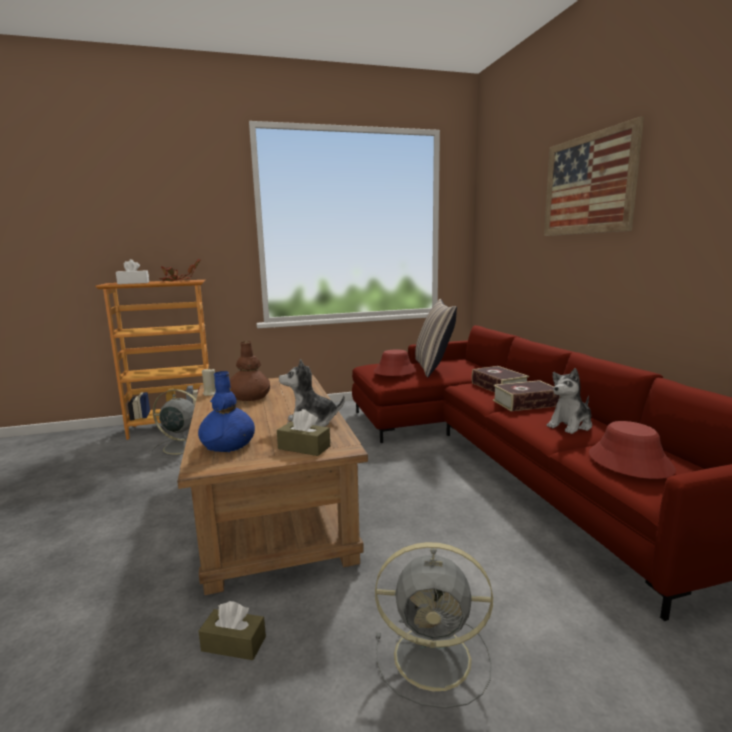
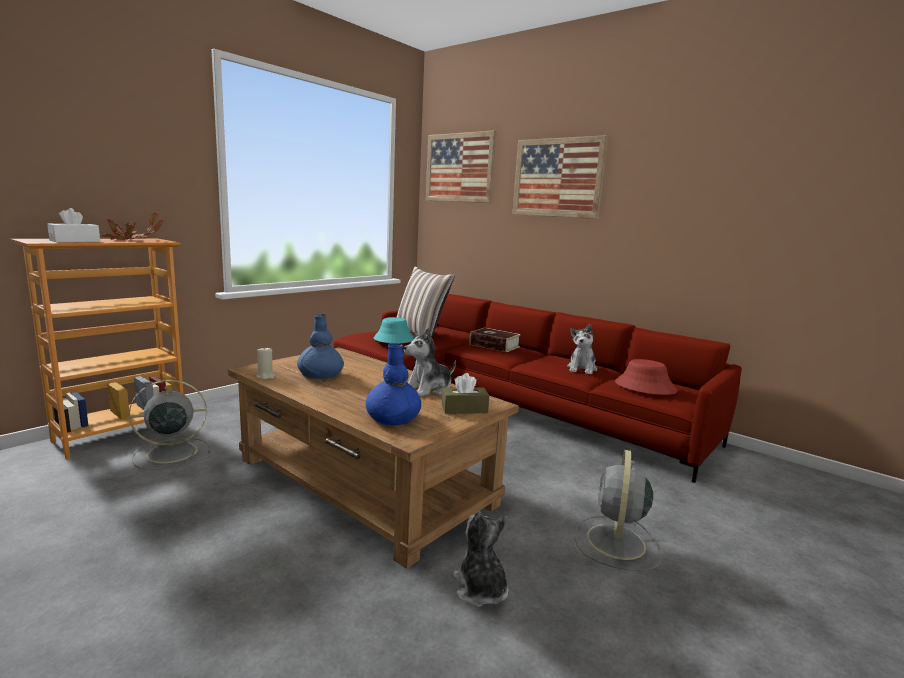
camera: 35 degrees left, 0 degrees up
(233, 644) = (480, 589): brown tissue box -> plush toy
(250, 397) = (320, 375): brown vase -> blue vase
(394, 371) = (393, 339): red hat -> turquoise hat
(436, 657) = (615, 543): grey fan -> grey fan turned 135 degrees clockwise
(502, 190) = (459, 168): none -> picture
(525, 403) = (531, 356): book -> none

